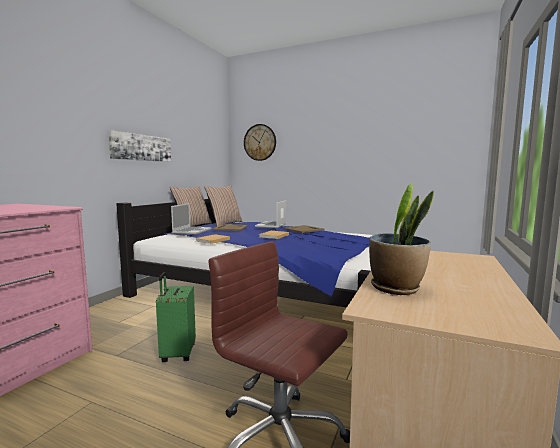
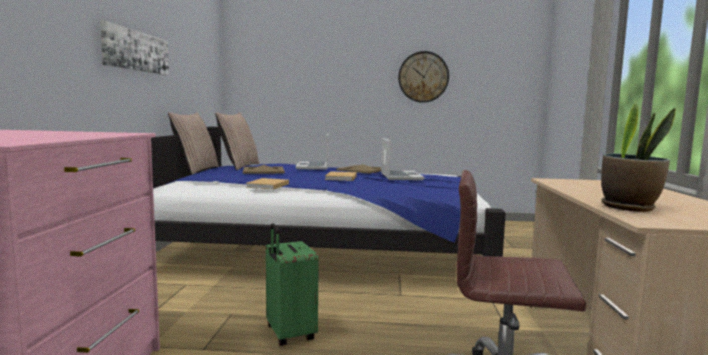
camera: 20 degrees left, 0 degrees up
(192, 231) = (215, 176): laptop -> laptop (400, 176)
(260, 142) = (271, 55): wall clock -> wall clock (423, 77)

